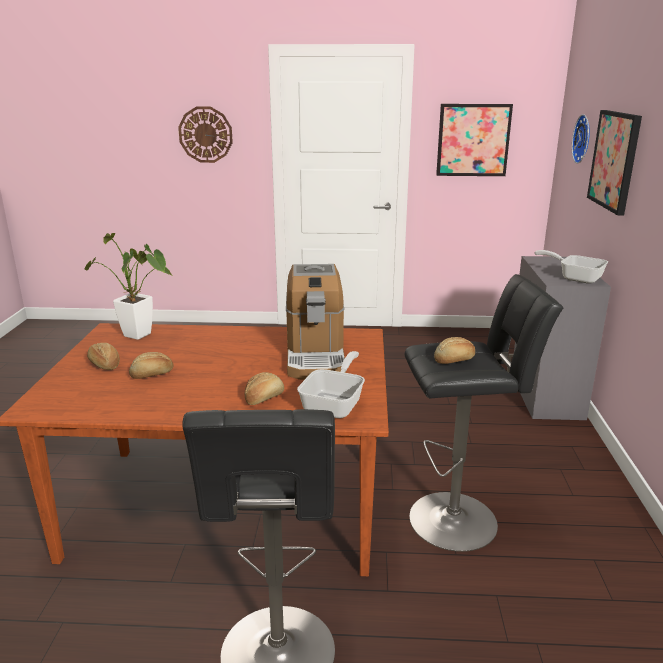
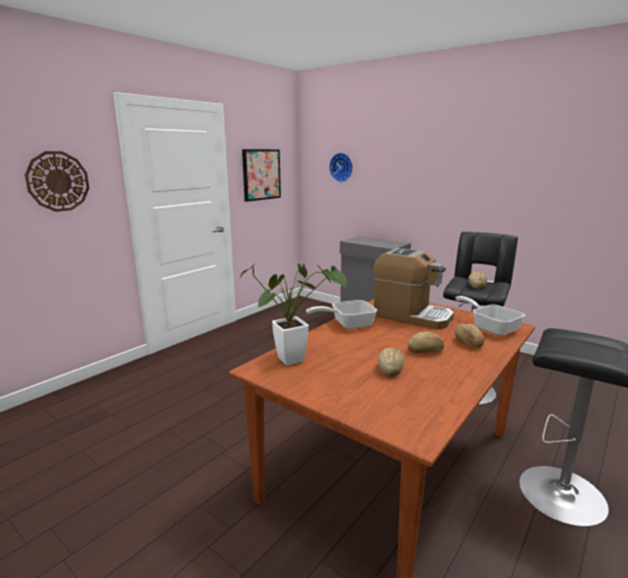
camera: 55 degrees left, 5 degrees down
(104, 365) = (346, 385): bread -> bread (426, 351)
(575, 277) = (390, 243): frying pan -> frying pan (347, 324)
(615, 160) = (389, 174): picture -> none

